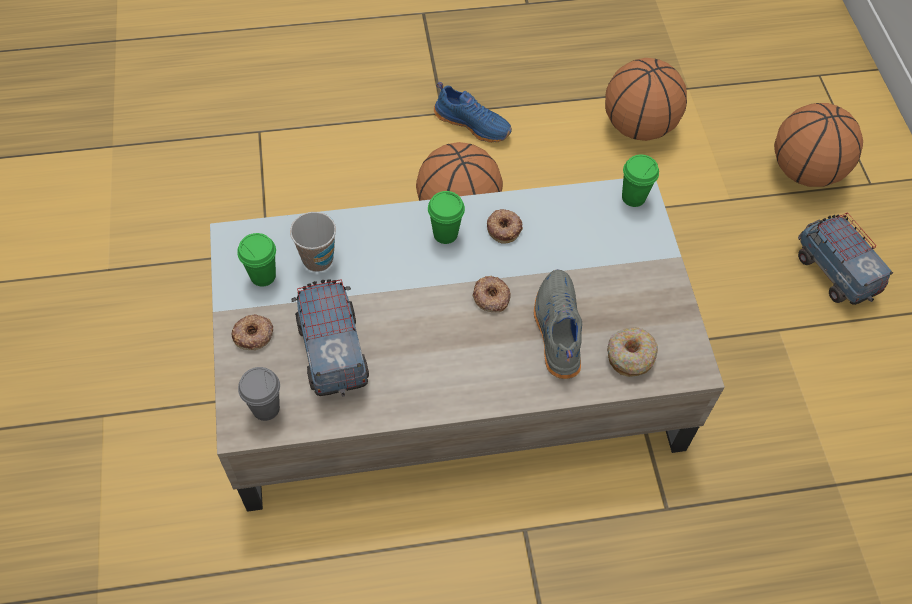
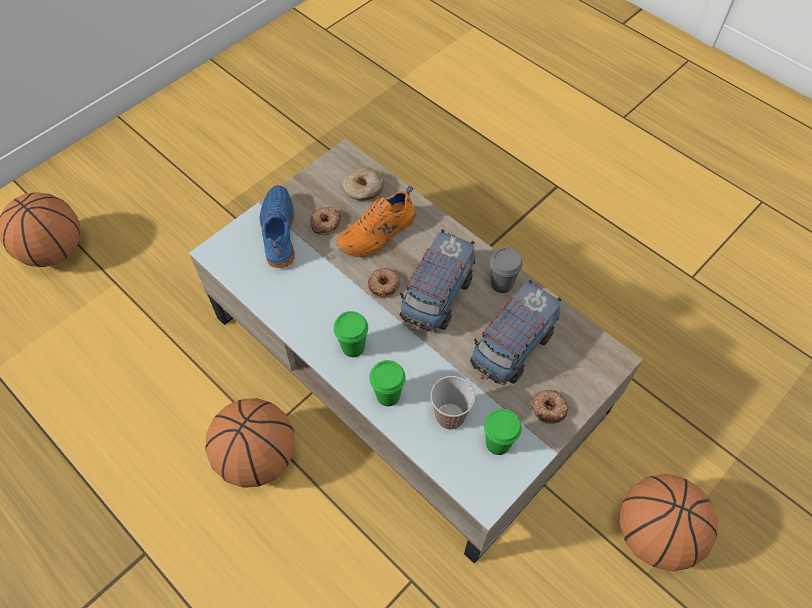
camera: 125 degrees left, 0 degrees up
(266, 408) = (588, 355): grey cup -> grey cup (501, 284)
(473, 123) = (143, 516): blue shoe -> blue shoe (277, 233)
(504, 228) = (316, 313): donut -> donut (325, 223)
(556, 330) = (378, 235): grey shoe -> orange shoe
(633, 197) = (223, 253): green cup -> green cup (388, 395)
(638, 127) = (68, 382): basketball -> basketball (654, 534)
(833, 272) = (149, 198): toy truck -> toy truck (436, 297)

